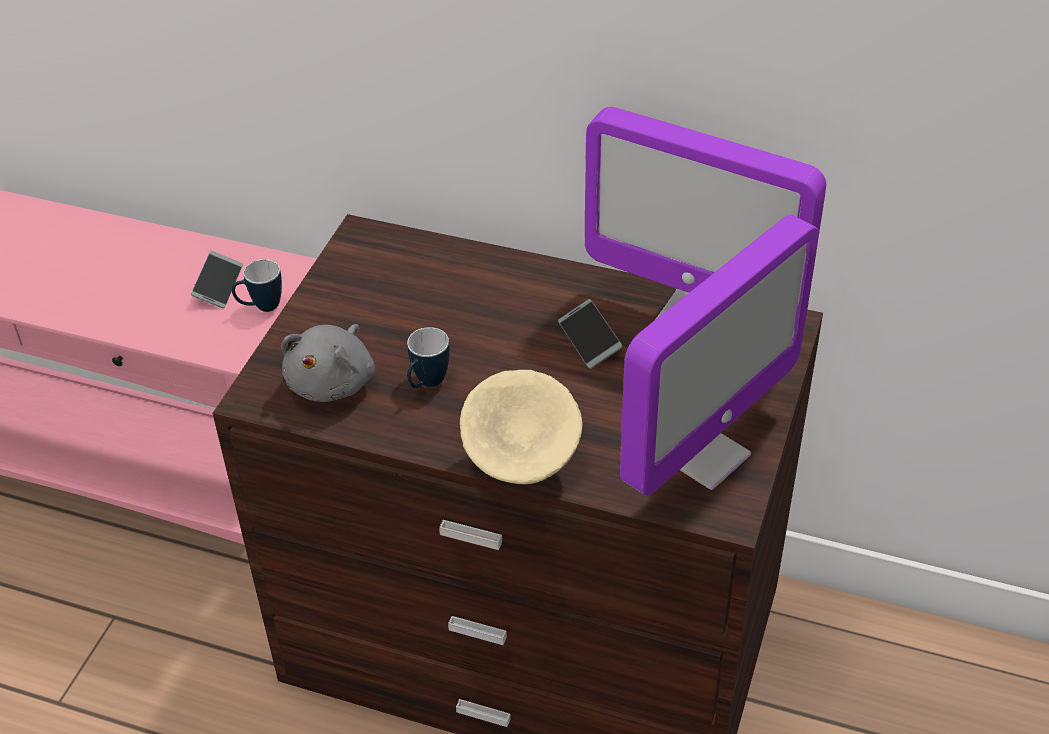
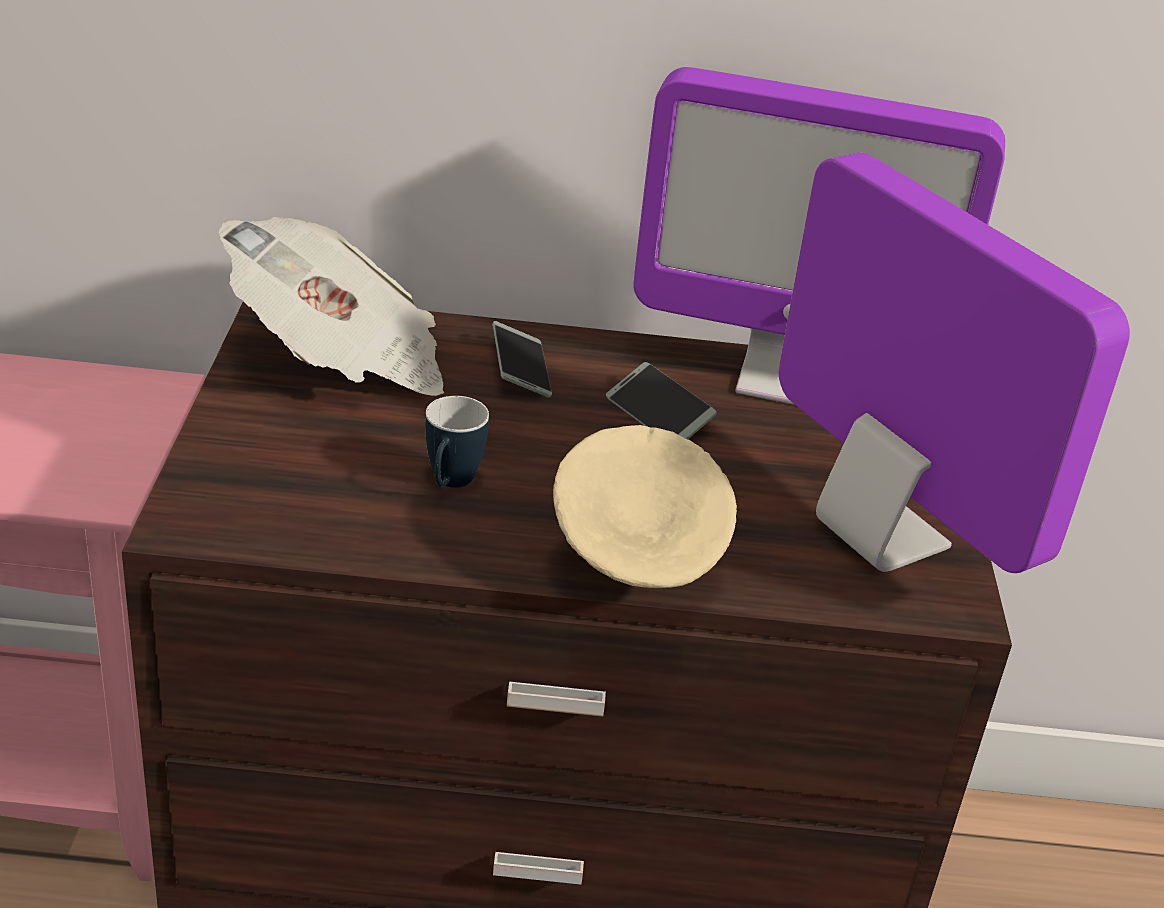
camera: 20 degrees left, 10 degrees down
(218, 285) = (47, 414): phone -> phone (520, 369)
(261, 307) = (123, 437): mug -> none
(333, 382) = (305, 494): grey plush toy -> none
(390, 276) = (341, 359): none -> newspaper
(703, 455) = (881, 537): monitor -> monitor turned 60 degrees counterclockwise

